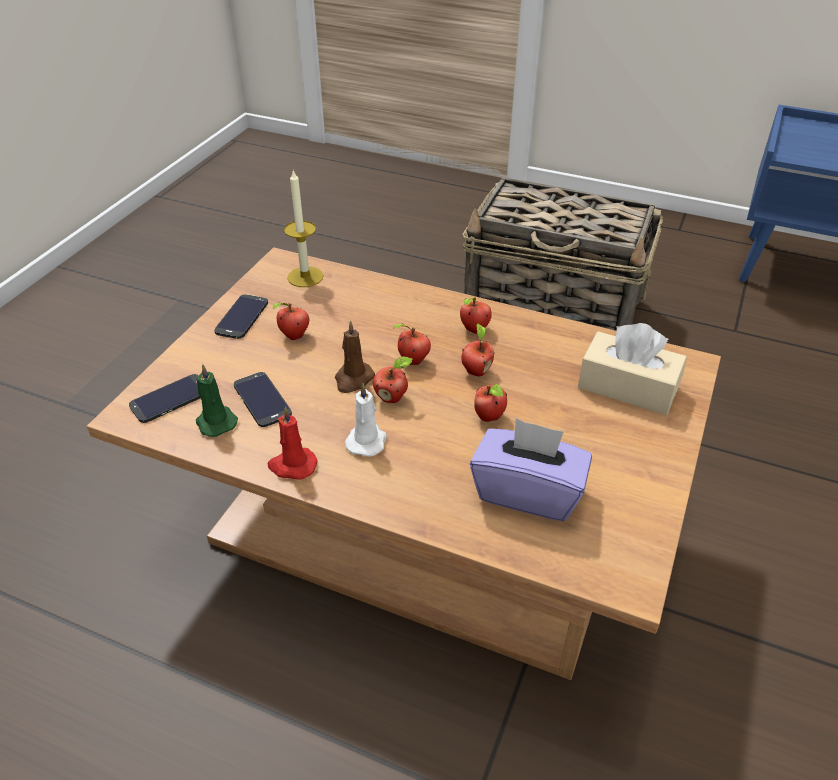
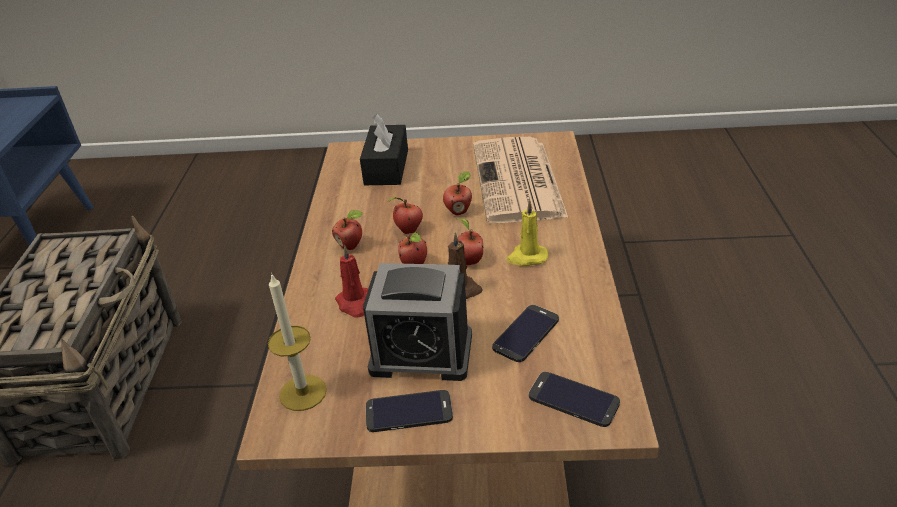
camera: 110 degrees left, 5 degrees down
(215, 421) = (576, 350): green candle -> none
(292, 465) = (584, 283): red candle -> red candle (355, 303)
(294, 336) = (421, 353): apple -> alarm clock
(367, 440) = (527, 257): white candle -> yellow candle
(528, 492) = (518, 181): purple tissue box -> newspaper
(628, 387) = (386, 167): beige tissue box -> black tissue box

